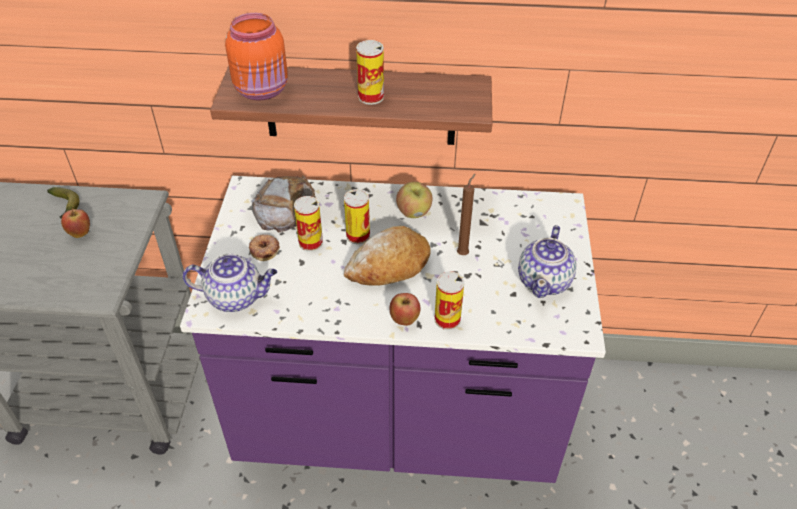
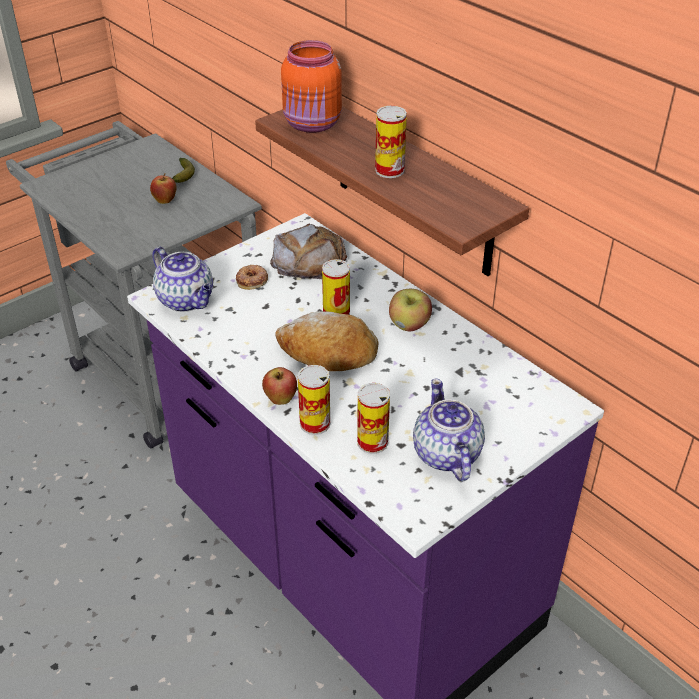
camera: 45 degrees right, 5 degrees down
(310, 242) = (292, 296): can -> can (372, 442)
(463, 253) = (405, 384): brown candle -> none
(544, 281) = (446, 455): teapot -> teapot turned 105 degrees clockwise

